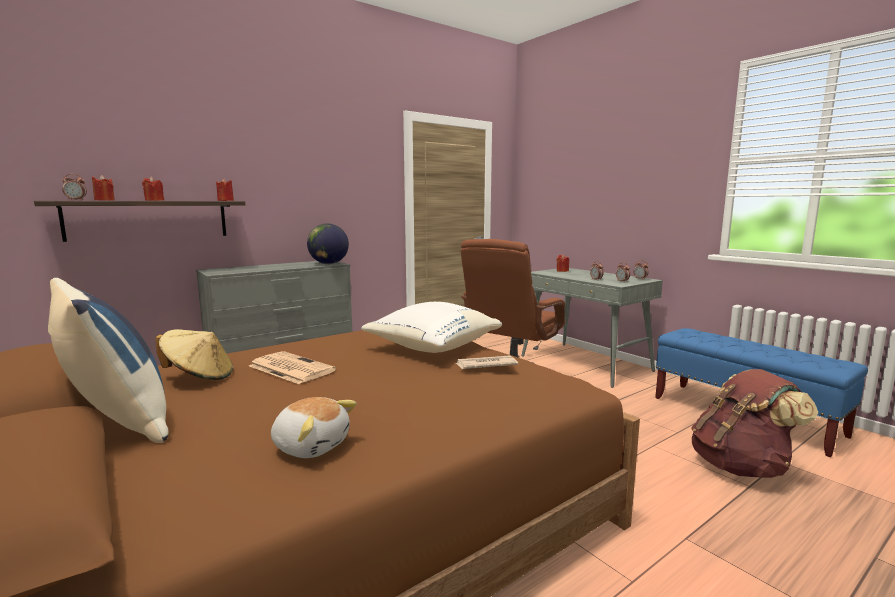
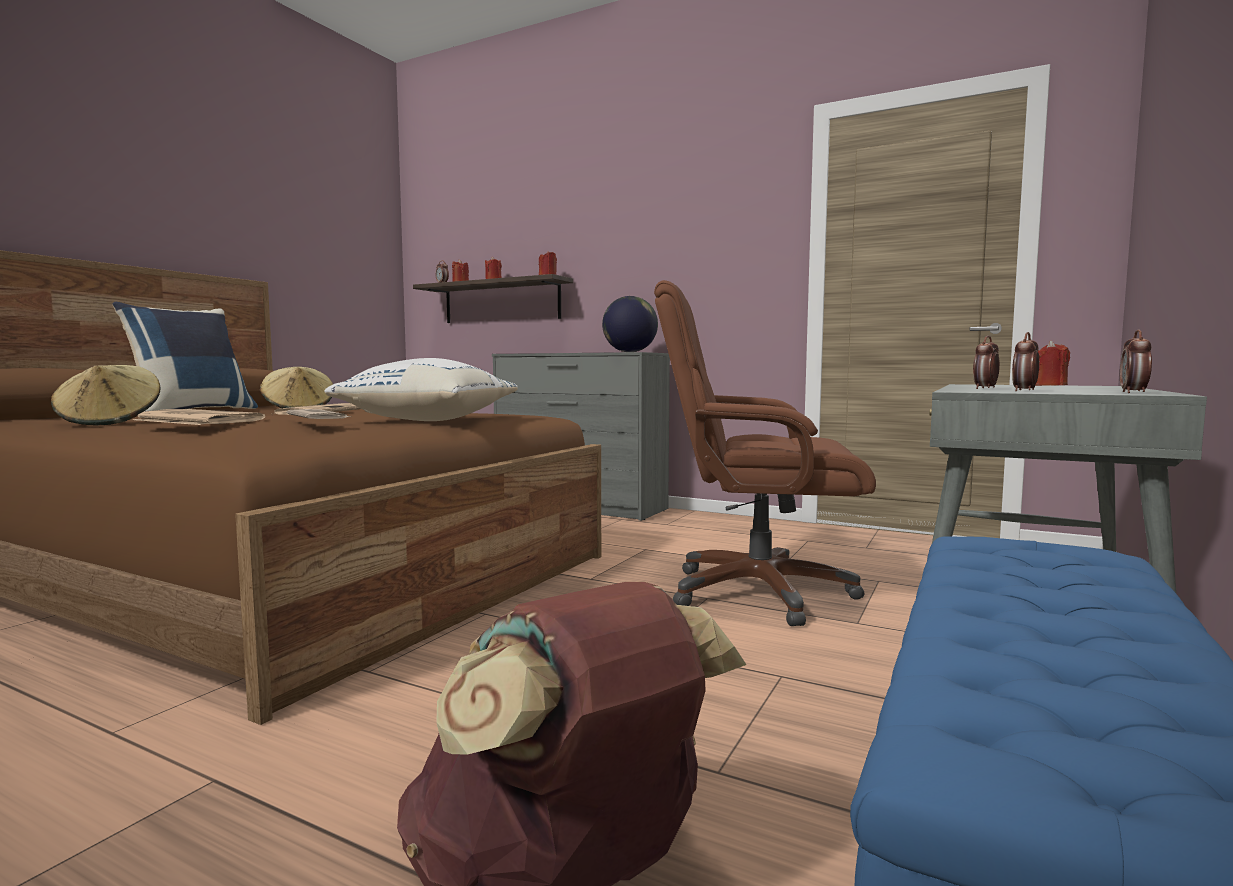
camera: 65 degrees right, 5 degrees down
(311, 445) = (110, 422): plush toy -> beige hat
(465, 395) = (196, 420): none -> newspaper

